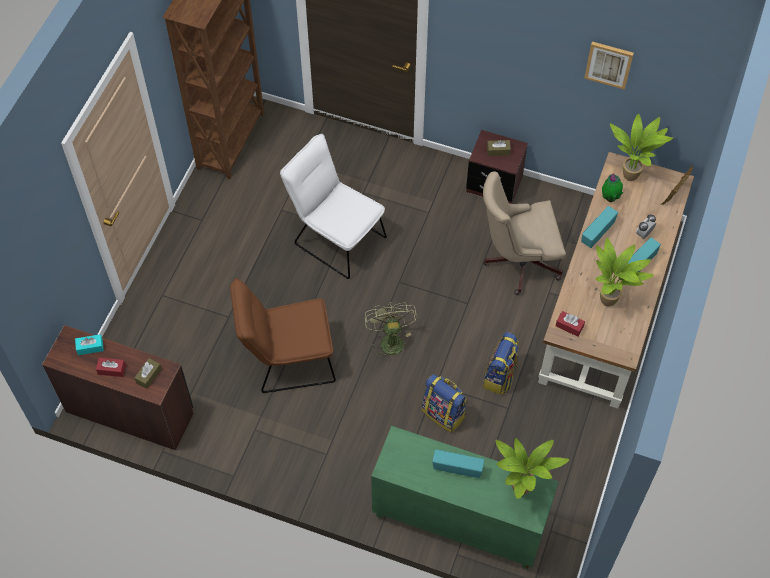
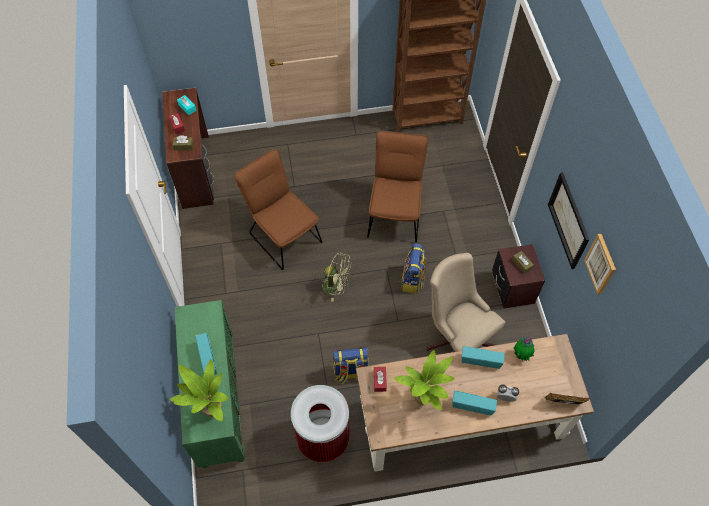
camera: 60 degrees right, 0 degrees up
(335, 237) = (395, 213): white chair -> brown chair
(390, 340) = (336, 286): green fan -> green fan turned 60 degrees clockwise
(444, 413) = (298, 350): backpack -> backpack (413, 280)
(531, 67) = (568, 220): none -> picture
(557, 438) = (322, 438): none -> trash can
(631, 174) = (557, 361): potted plant -> none

